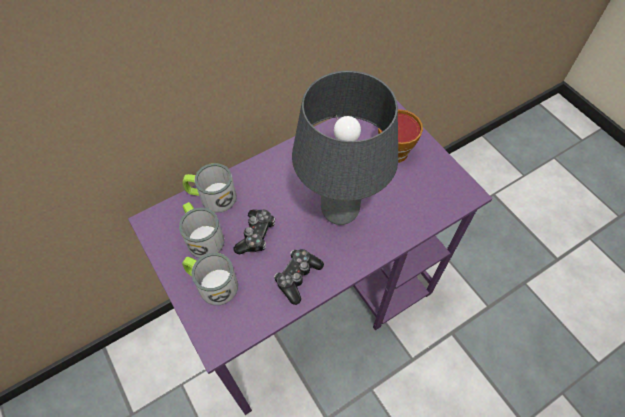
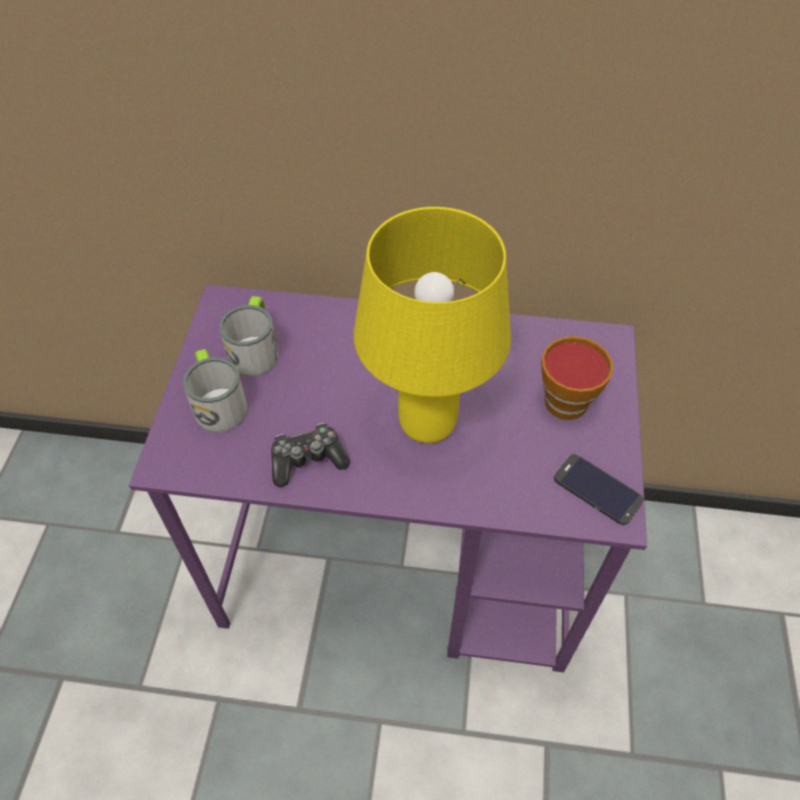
camera: 40 degrees right, 5 degrees down
(212, 197) = (304, 316): mug -> none
(256, 235) = (309, 386): game controller -> none
(339, 210) = (428, 422): grey table lamp -> yellow table lamp
(448, 186) = (597, 489): none -> phone

